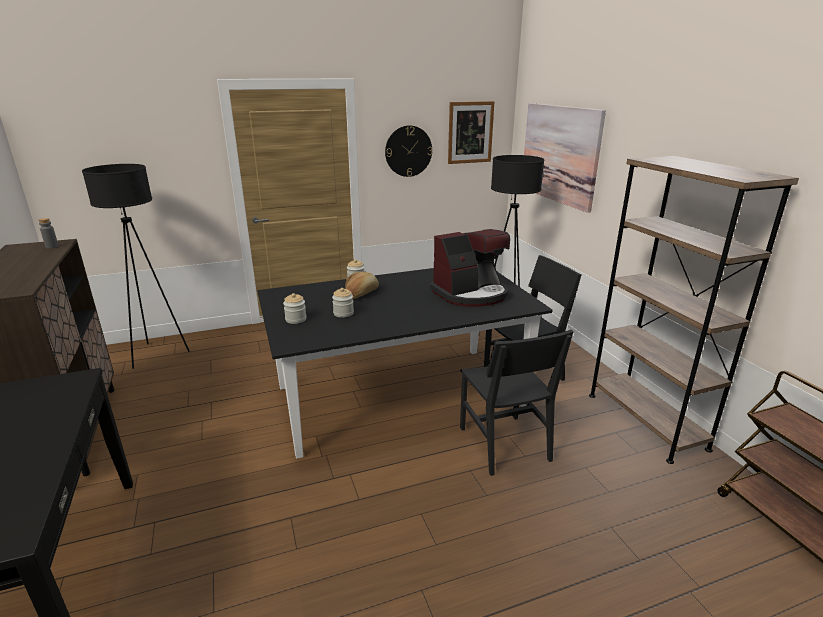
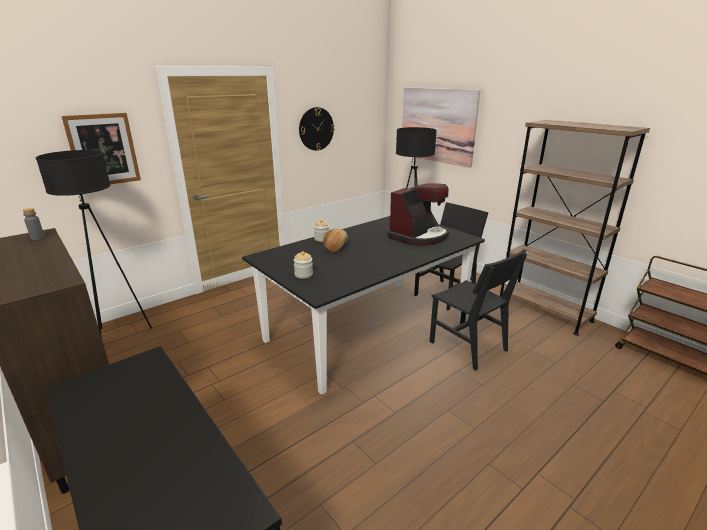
camera: 20 degrees left, 0 degrees up
(343, 313) = (338, 264): jar -> none
(470, 132) = (359, 112): picture -> picture (103, 150)

